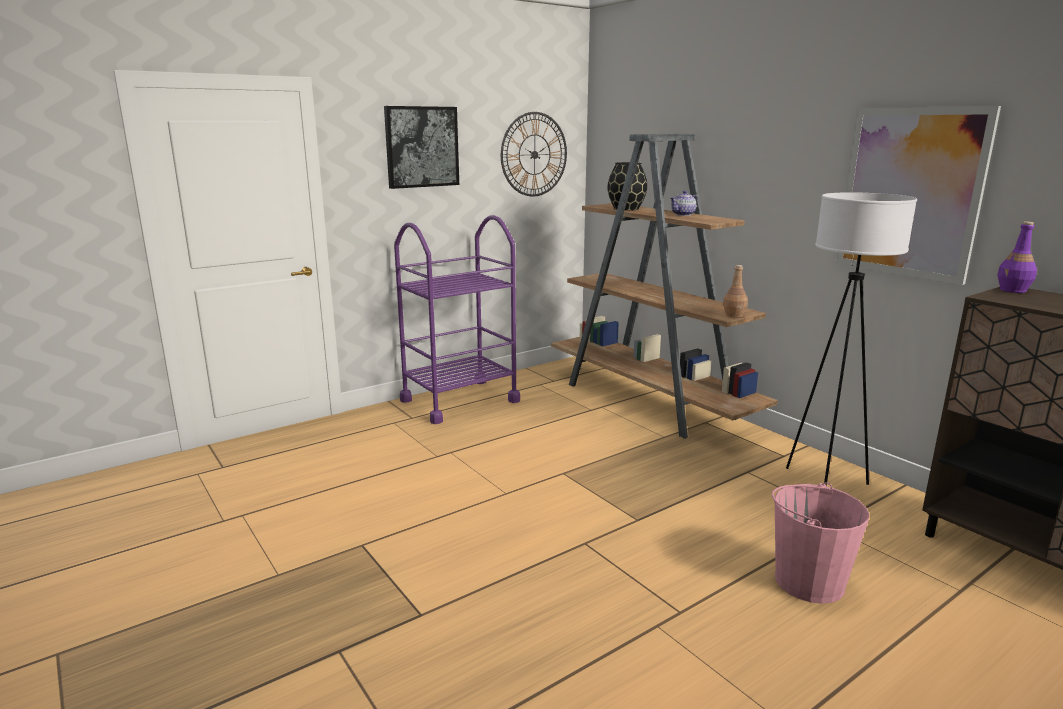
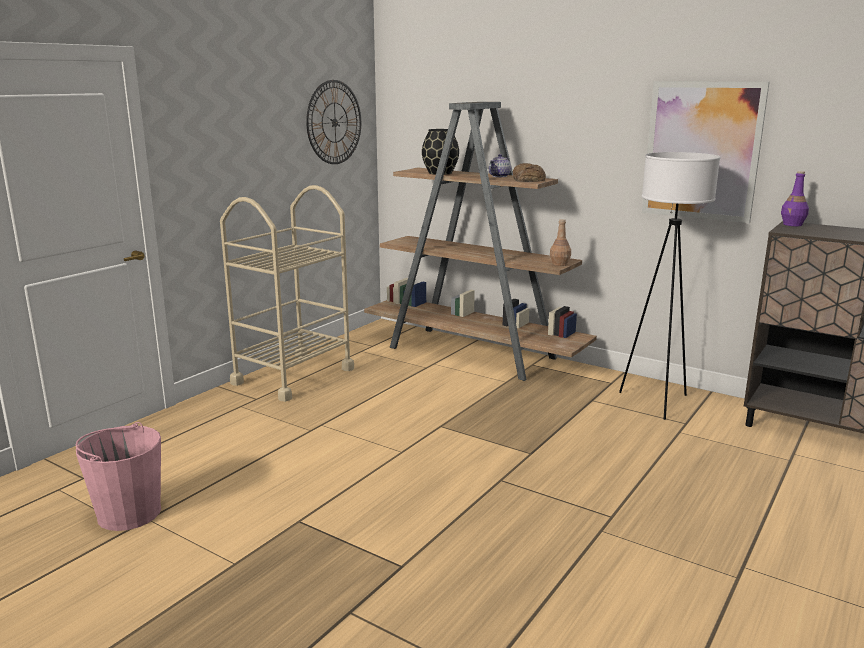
camera: 20 degrees left, 0 degrees up
(422, 147) = (238, 118): picture -> none
(459, 401) = (293, 376): purple cart -> beige cart
(708, 219) = (527, 179): none -> bread
(808, 581) = (688, 474): pink bucket -> pink bucket (129, 513)

